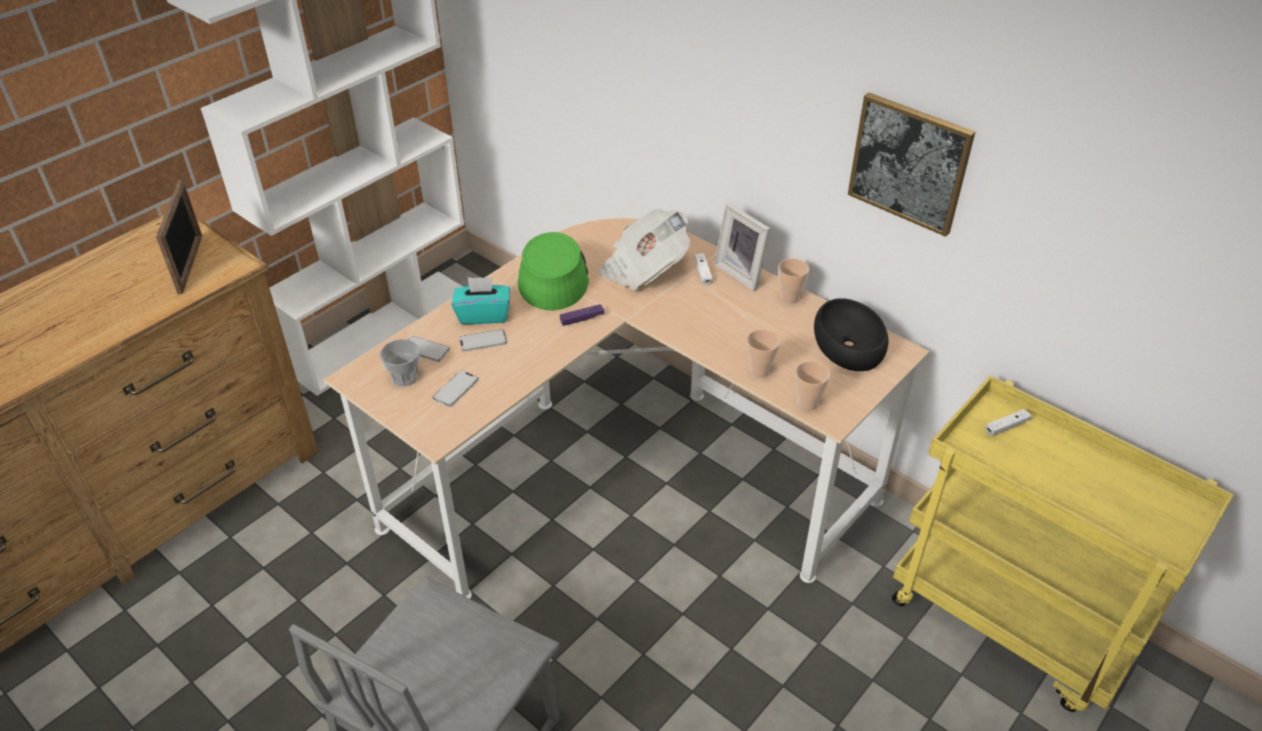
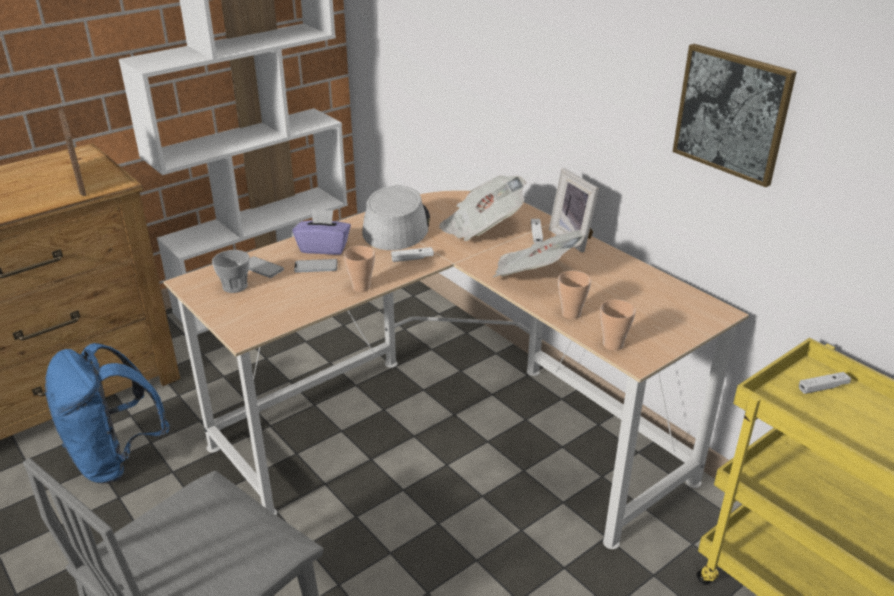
camera: 10 degrees right, 10 degrees down
(190, 264) = (79, 179): picture frame -> picture frame turned 150 degrees clockwise
(279, 557) = (115, 459): none -> blue backpack
(455, 389) = (277, 300): phone -> none
(483, 315) = (324, 248): turquoise tissue box -> purple tissue box
(552, 276) = (396, 226): green hat -> grey hat
(582, 319) = (412, 259): purple game controller -> white game controller
(712, 325) = (534, 274): none -> newspaper
(789, 298) = (615, 261): cup -> cup (361, 287)
(849, 345) = (666, 302): black bowl -> none

